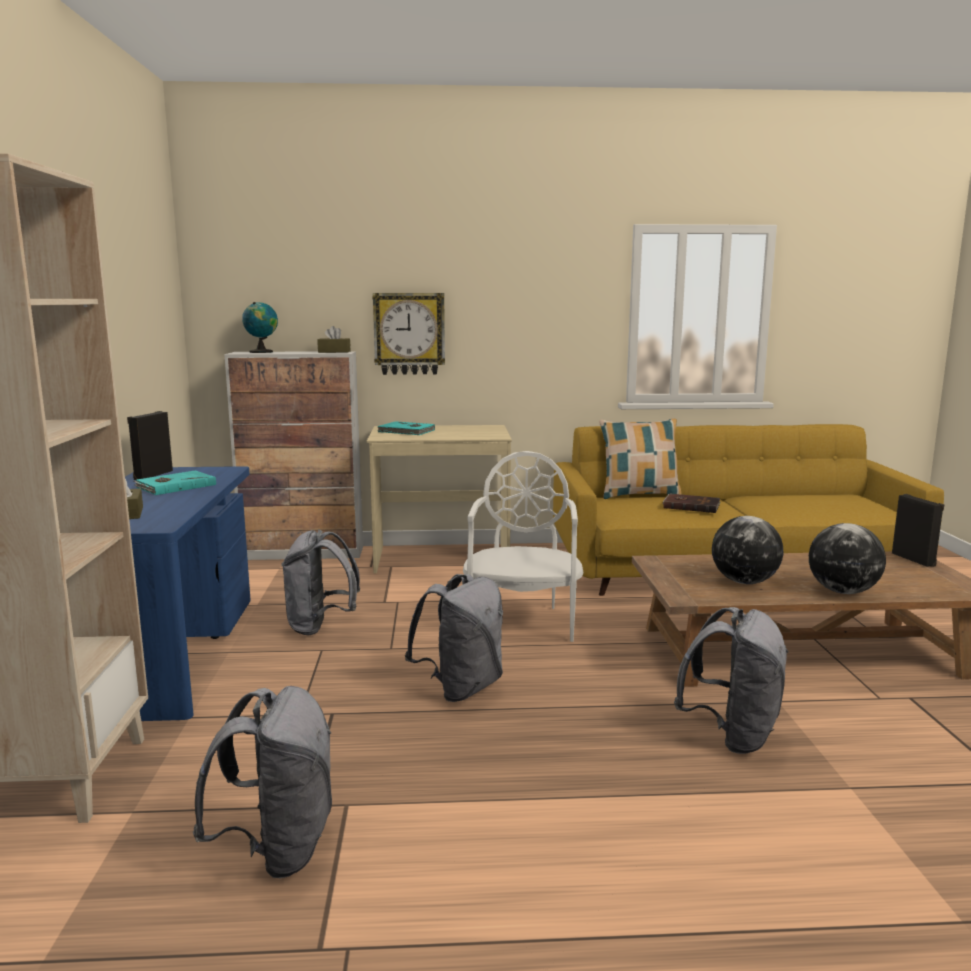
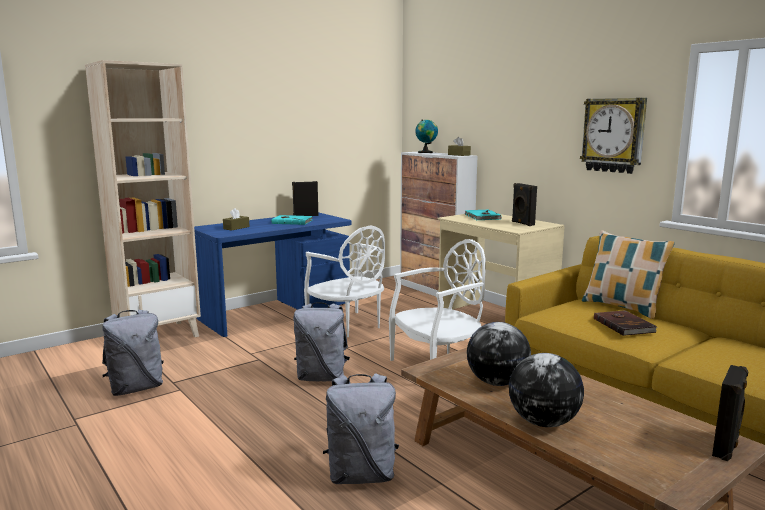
camera: 55 degrees right, 0 degrees up
(320, 626) = (348, 325): grey backpack -> white chair
(409, 334) = (509, 144): wall clock -> wall clock (613, 135)
(471, 430) = (522, 223): none -> black speaker

